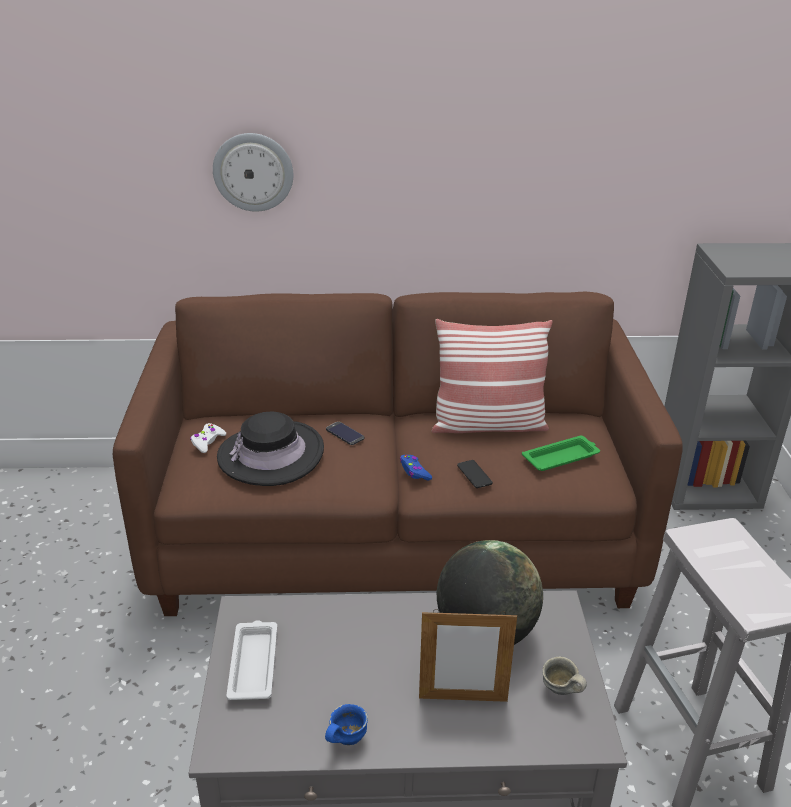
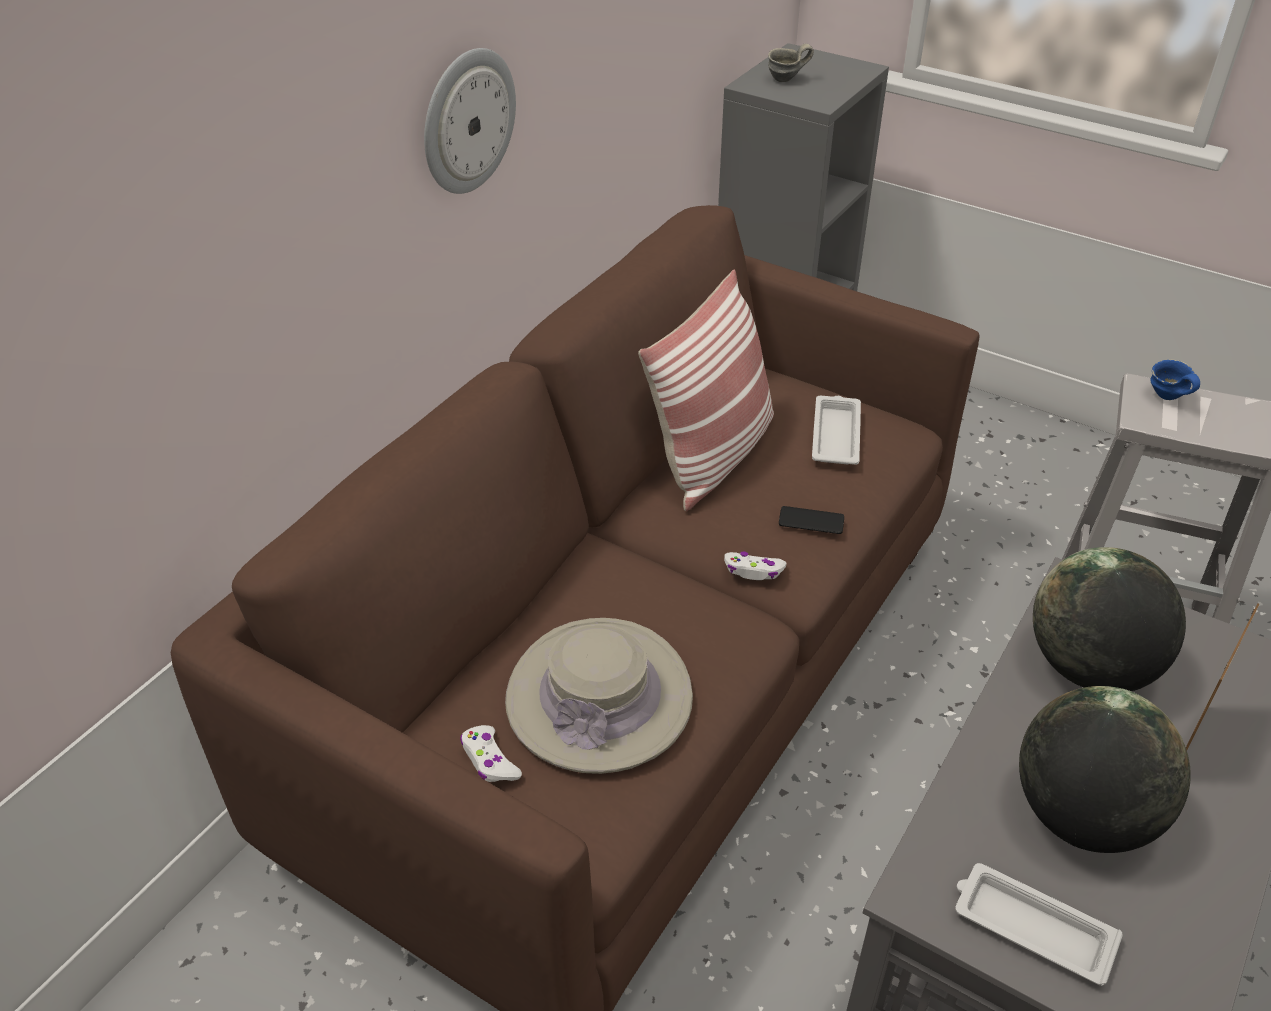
camera: 55 degrees left, 10 degrees up
(253, 172) = (235, 268): wall clock -> wall clock (467, 121)
(271, 454) = (599, 697): black hat -> beige hat
(345, 433) = (615, 594): phone -> none
(345, 739) = (1211, 887): blue mug -> blue mug (1166, 398)
(355, 663) = (1083, 816): none -> globe
(414, 471) = (753, 571): blue game controller -> white game controller
(559, 692) = (1212, 657): grey mug -> grey mug (786, 80)
(561, 457) = (835, 435): green tray -> white tray

